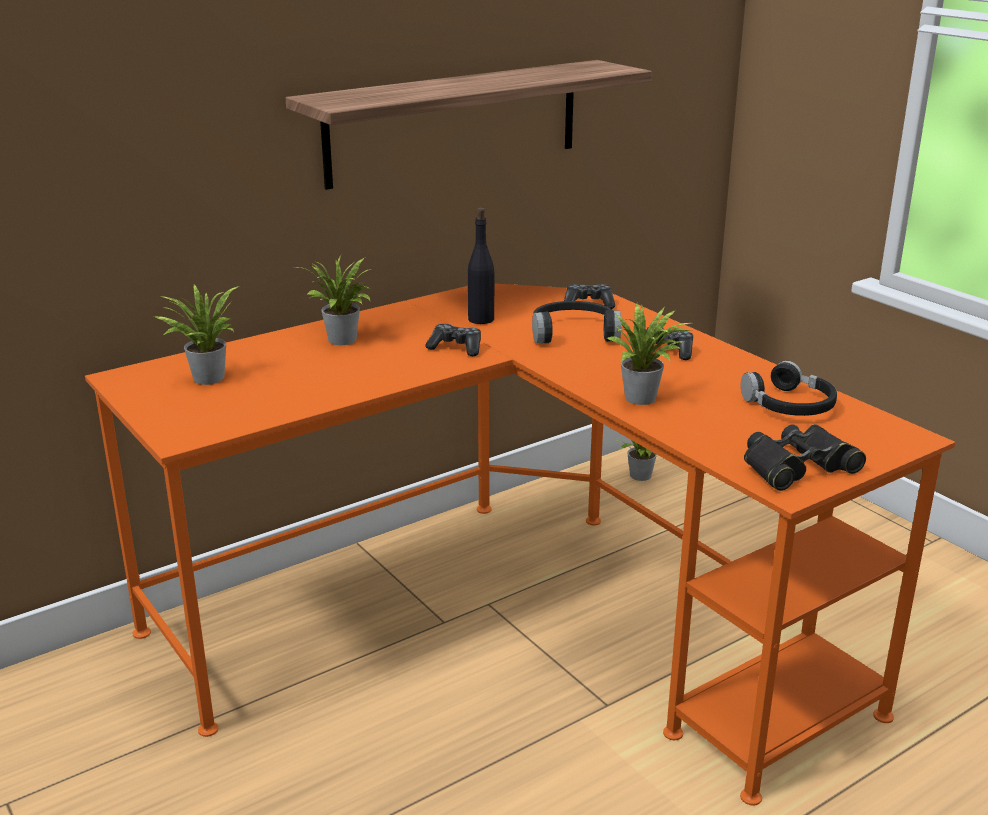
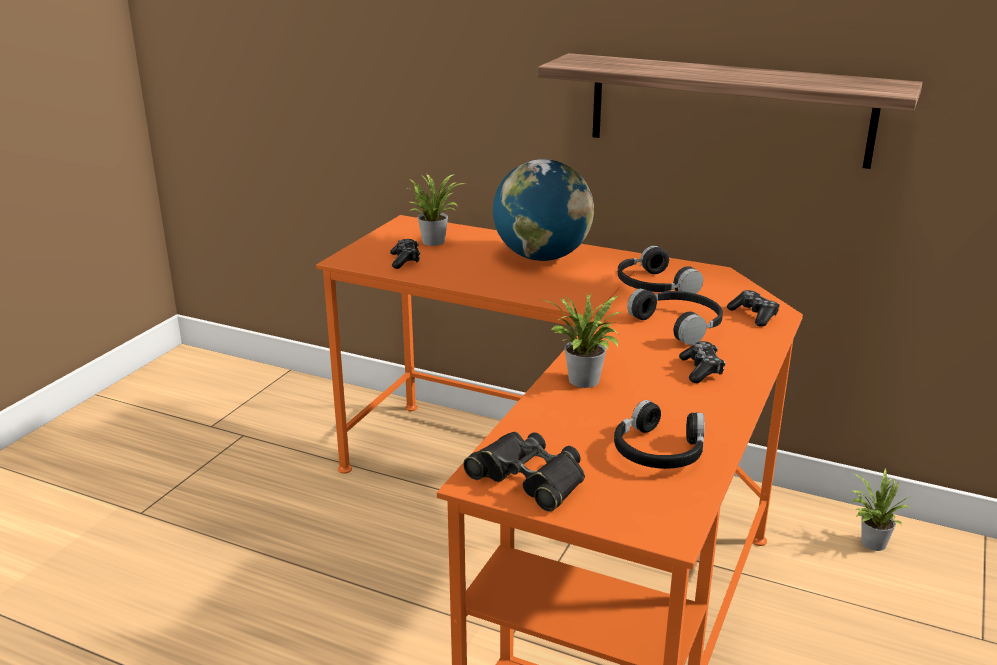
camera: 60 degrees right, 0 degrees up
(343, 341) = (542, 257): potted plant -> globe
(456, 348) = (583, 293): game controller -> game controller (405, 260)
(481, 319) = (652, 286): black bottle -> black headphones

